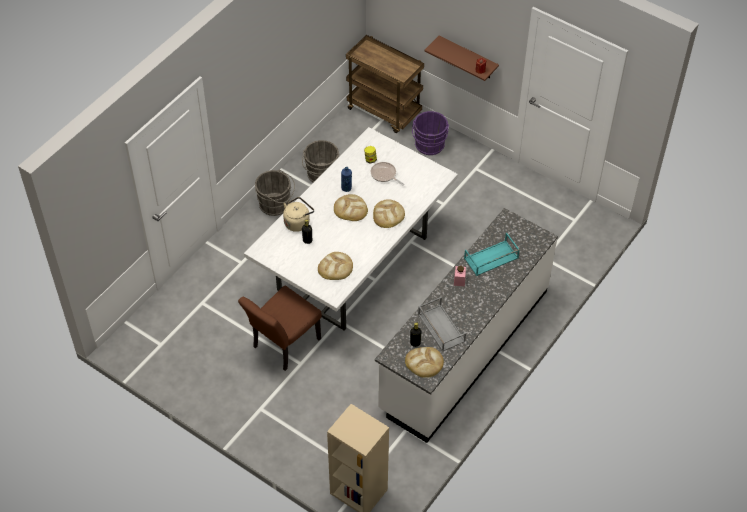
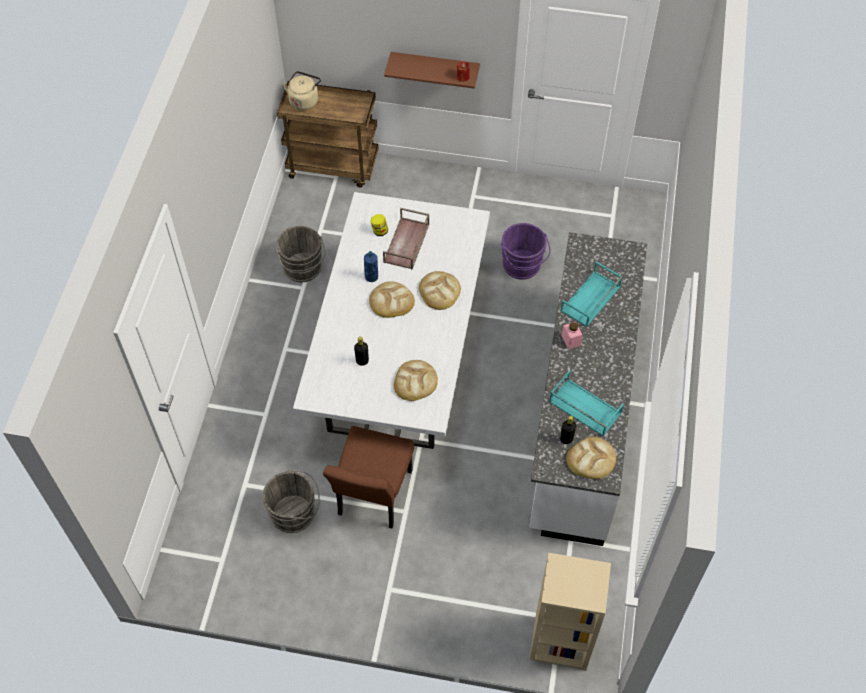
camera: 25 degrees left, 5 degrees up
(276, 205) = (269, 326): grey bucket -> grey bucket (295, 514)
(298, 222) = (337, 342): beige kettle -> beige kettle (304, 100)
(384, 175) = (407, 244): frying pan -> brown tray
(429, 146) = (407, 189): purple bucket -> purple bucket (522, 267)
(440, 327) = (584, 407): grey tray -> turquoise tray

